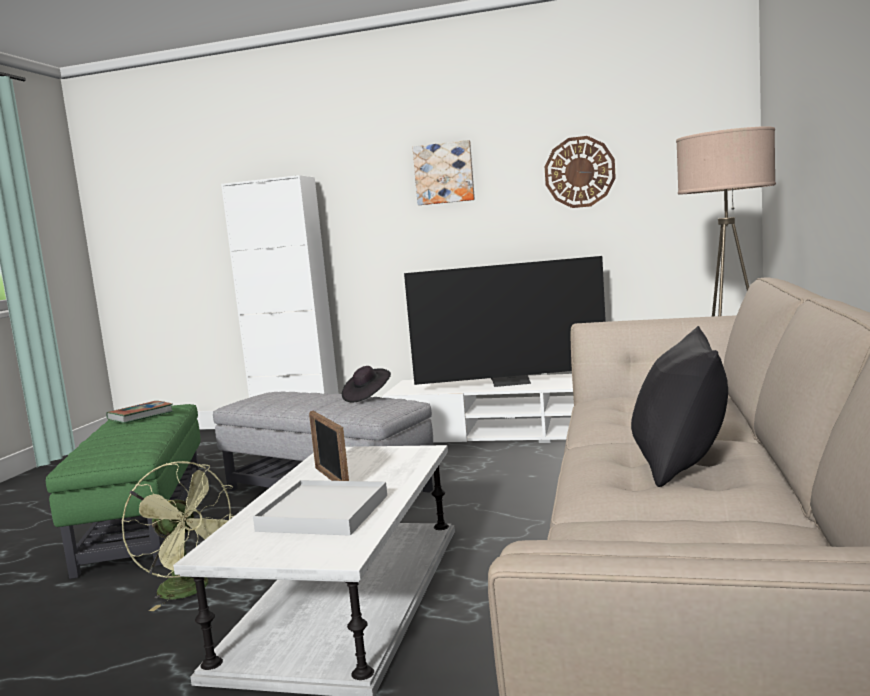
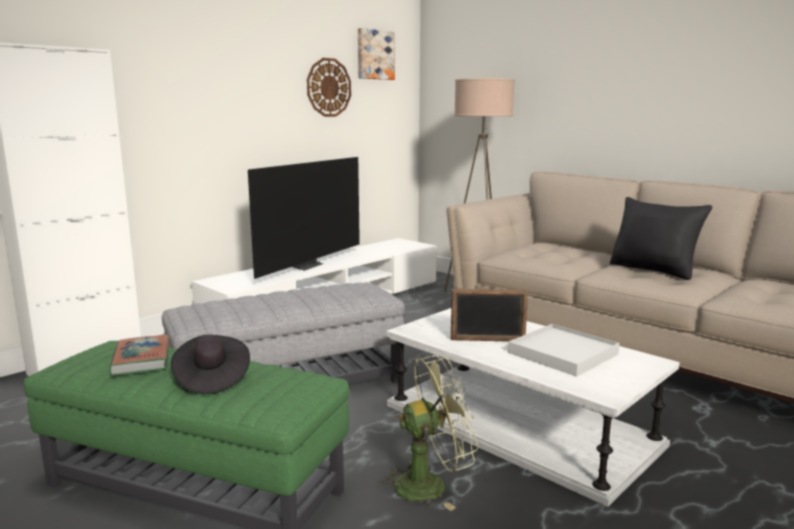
camera: 60 degrees left, 5 degrees up
(367, 397) = (326, 286): black hat -> black hat (211, 379)
(444, 173) = (228, 71): picture -> picture (374, 55)

